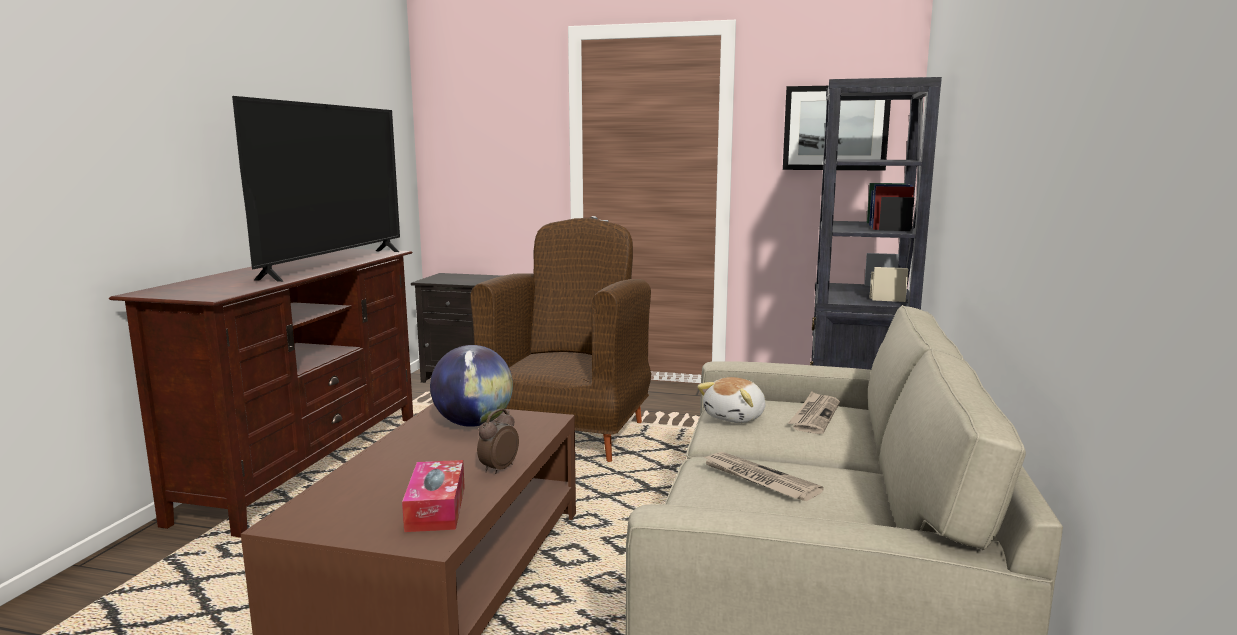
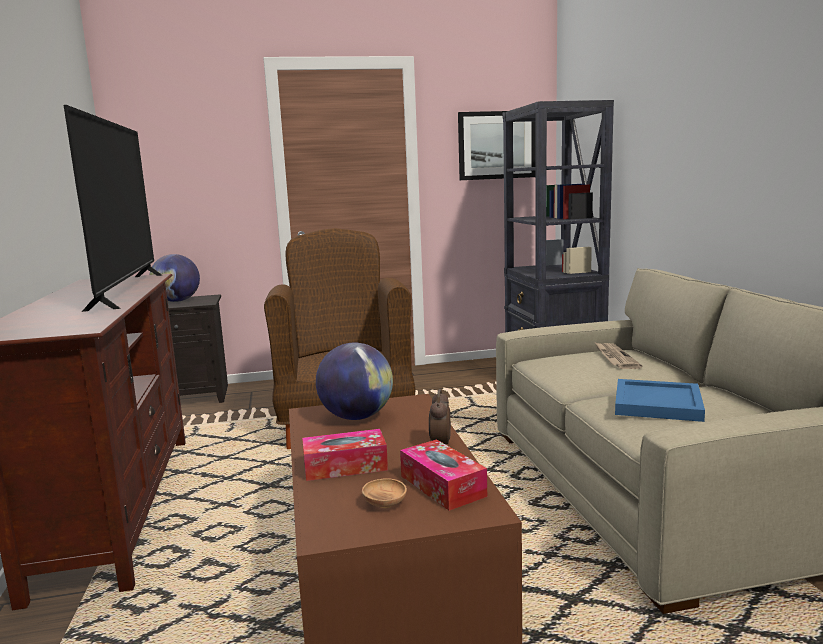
camera: 25 degrees left, 0 degrees up
(367, 510) = (385, 503): none -> brown bowl
(391, 468) = (345, 466): none -> tissue box
(460, 278) = (177, 301): none -> globe
(736, 417) = (565, 369): plush toy -> none
(758, 479) = (656, 404): newspaper -> blue tray

